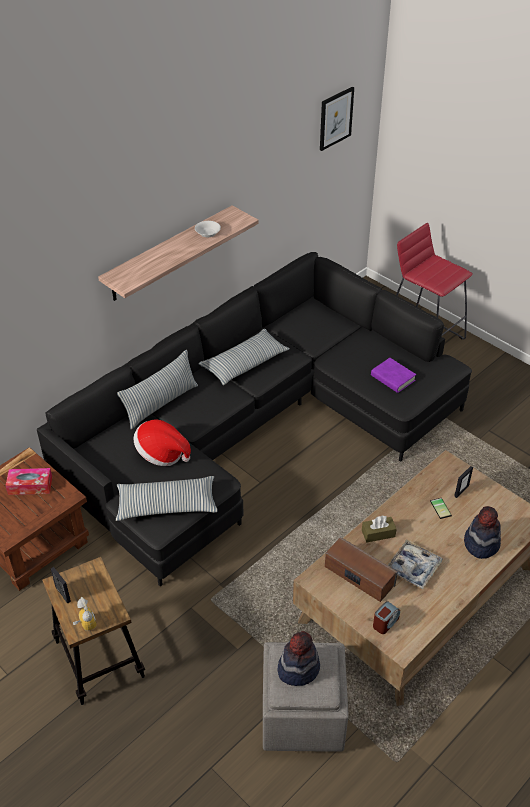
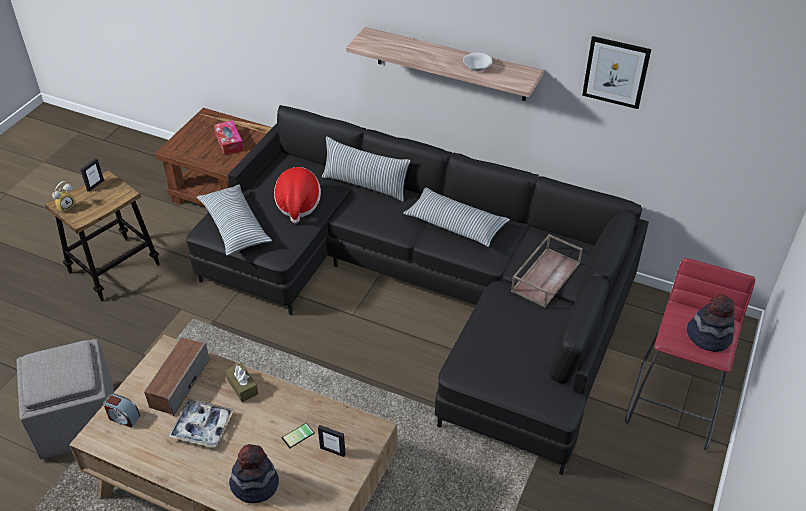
camera: 70 degrees right, 0 degrees up
(298, 668) = (61, 364): hat -> hat (708, 336)
(327, 334) = (545, 276): none -> brown tray
(335, 118) = (740, 73): picture -> picture (616, 72)
(392, 378) = (501, 350): purple book -> none

